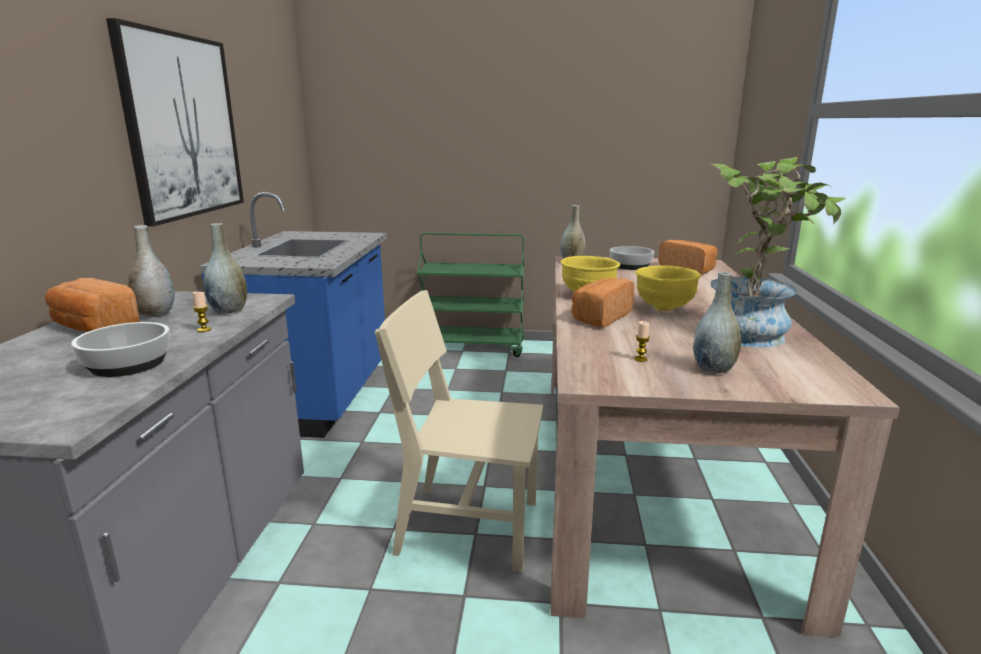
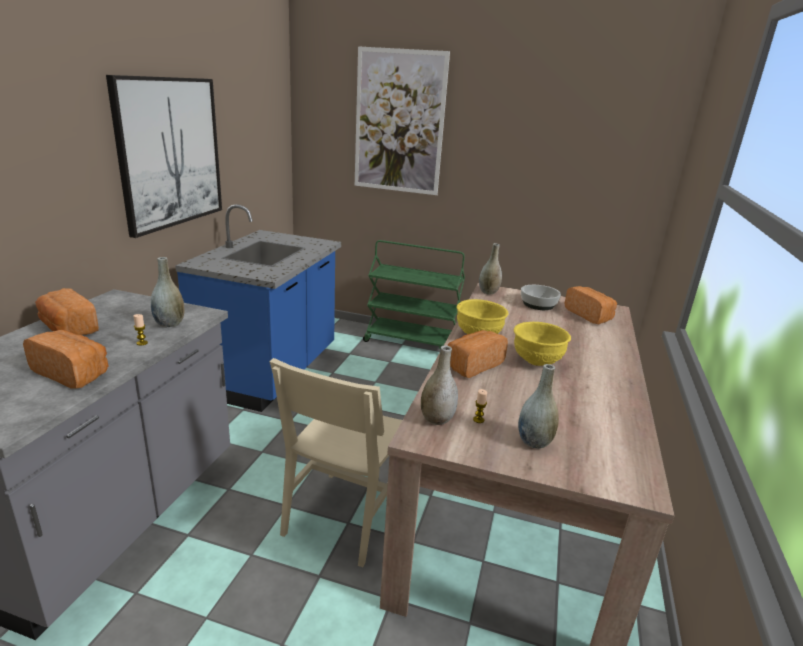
camera: 10 degrees right, 5 degrees up
(127, 364) = (73, 373): bowl -> bread
(156, 314) = (116, 320): grey vase -> grey vase (437, 419)
(432, 98) = (399, 123): none -> picture
(468, 526) = (344, 515): beige chair -> beige chair turned 90 degrees counterclockwise
(755, 332) = (600, 404): potted plant -> none

